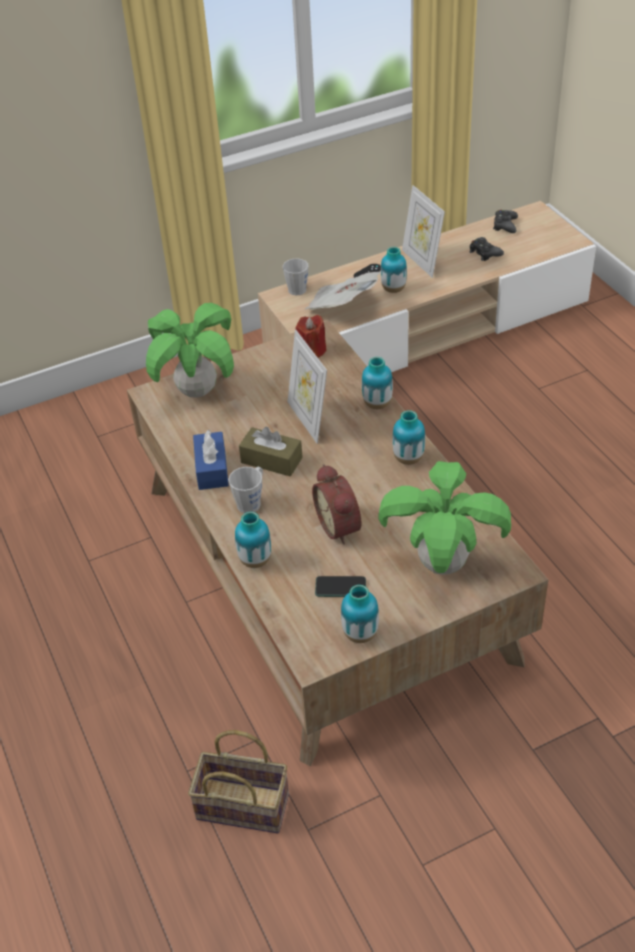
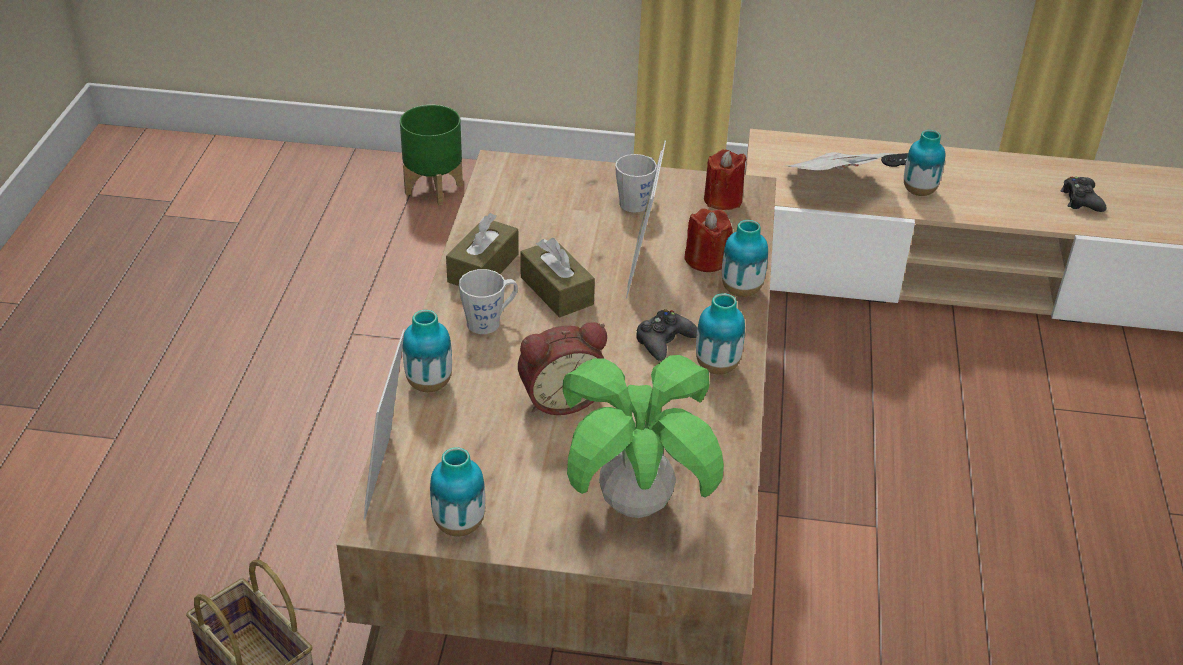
camera: 30 degrees right, 5 degrees down
(47, 432) = (434, 188): none -> green planter
(197, 391) = (551, 183): potted plant -> none
(212, 469) = (483, 268): blue tissue box -> brown tissue box
(297, 287) = (801, 141): grey mug -> grey mug (637, 201)
(339, 395) = (706, 260): none -> red candle
(340, 587) = (490, 462): phone -> none
(341, 526) = (561, 398): alarm clock -> alarm clock turned 120 degrees counterclockwise
(422, 262) = (986, 176): picture frame -> picture frame (389, 478)
(505, 225) = (1141, 180): black game controller -> black game controller (664, 341)

